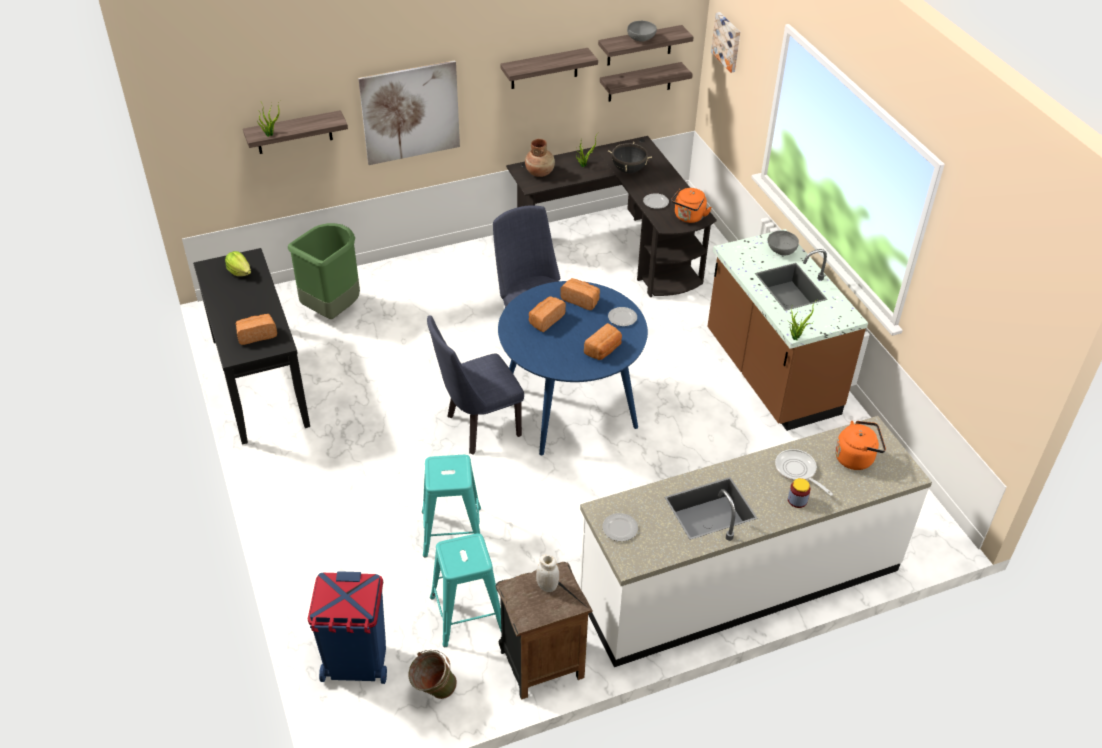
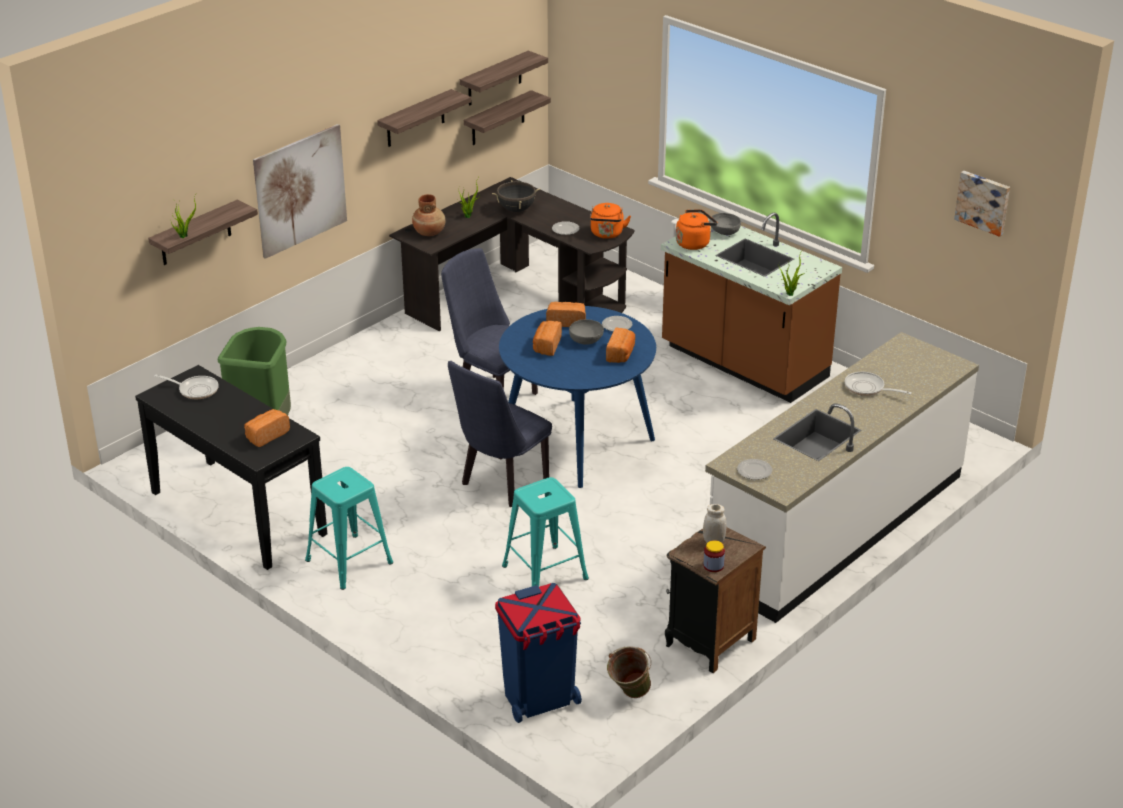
camera: 25 degrees left, 10 degrees down
(239, 272) = (195, 390): lettuce -> frying pan
(467, 614) = (612, 629): turquoise stool -> turquoise stool (349, 561)
(641, 38) = (500, 69): grey bowl -> grey bowl (586, 340)
(727, 41) = (583, 55): picture -> picture (983, 202)
(797, 500) = (883, 408): jar -> jar (713, 566)
(856, 458) = (907, 365): orange kettle -> orange kettle (694, 243)

